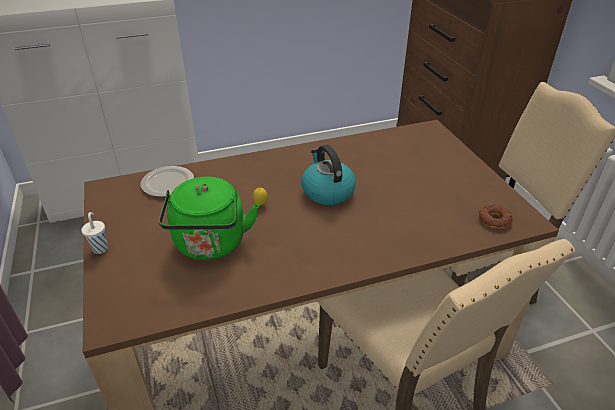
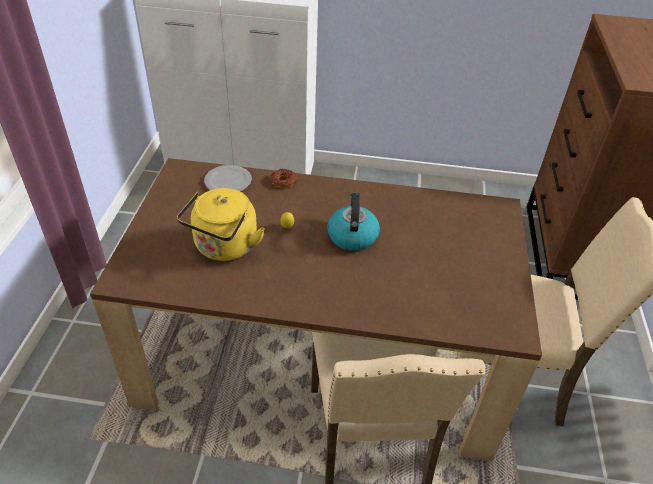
camera: 25 degrees right, 5 degrees up
(100, 248) = (146, 219): white cup -> none
(210, 245) = (224, 248): green kettle -> yellow kettle
(494, 220) = (484, 320): donut -> donut (283, 181)

